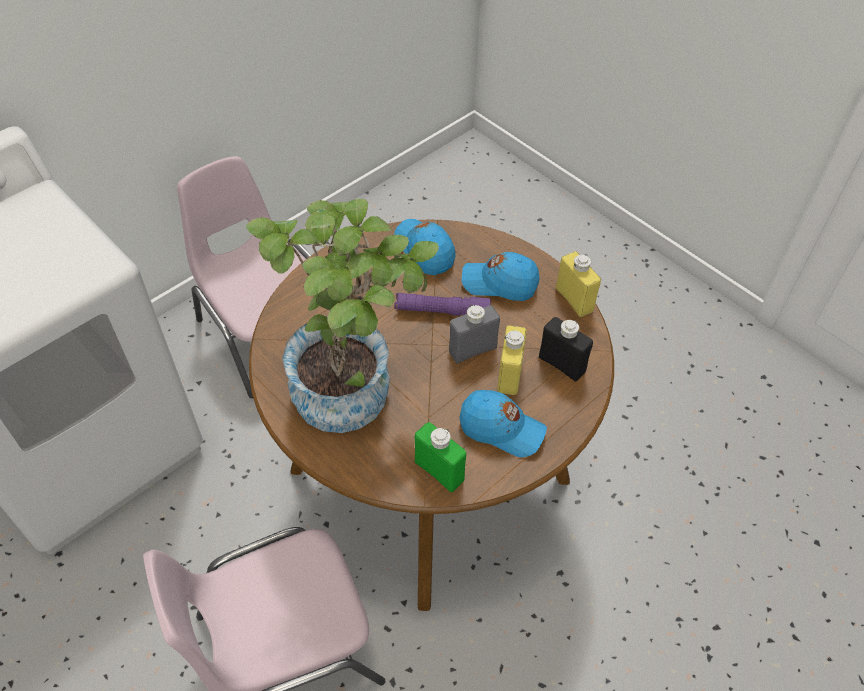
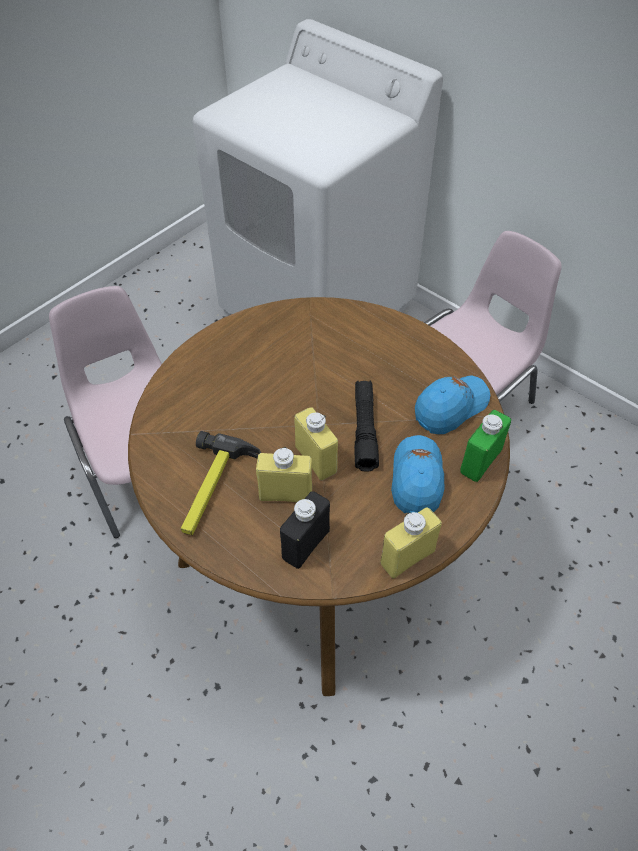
camera: 85 degrees right, 0 degrees up
(353, 385) = (261, 370): potted plant -> none
(439, 471) = (167, 442): green bottle -> green bottle (480, 461)
(442, 311) = (364, 429): purple flashlight -> black flashlight
(472, 350) = (316, 459): grey bottle -> yellow bottle
(501, 429) = (215, 489): blue cap -> hammer

